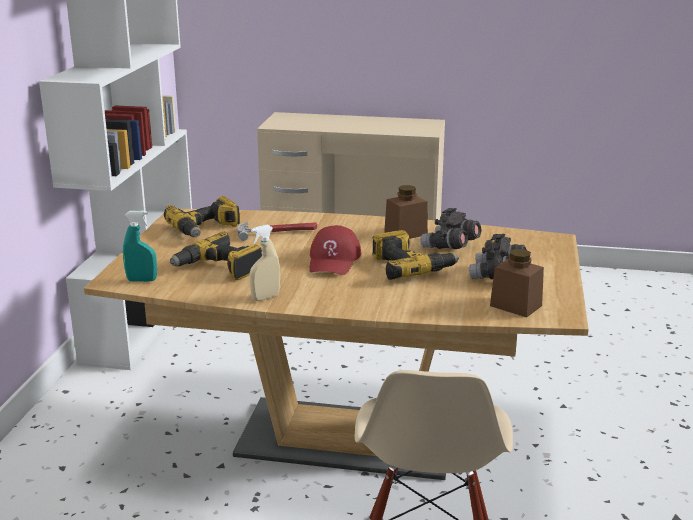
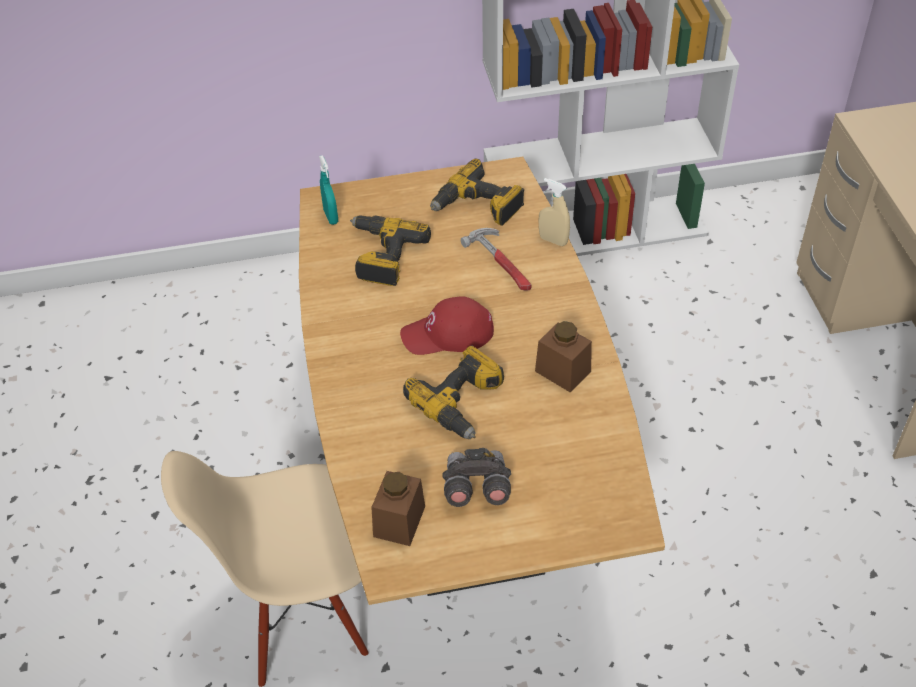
camera: 70 degrees right, 25 degrees up
(265, 297) = (331, 314): beige spray bottle -> beige spray bottle (553, 240)
(450, 247) = (540, 424): grey binoculars -> none

